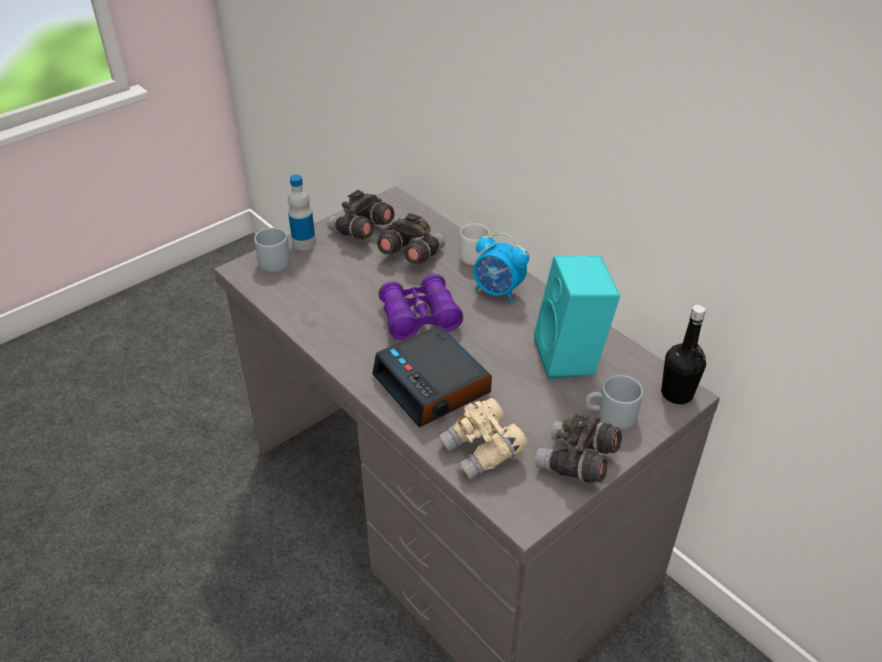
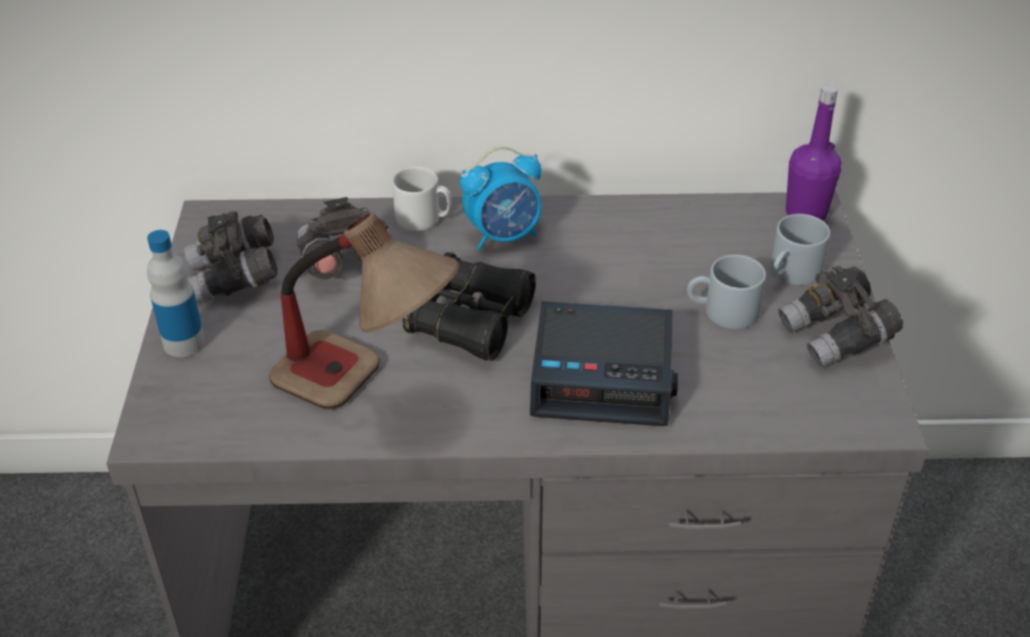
camera: 50 degrees left, 0 degrees up
(271, 259) = (172, 392): grey mug -> grey mug (722, 312)
(334, 314) = (370, 391): none -> table lamp
(419, 317) = (471, 321): purple binoculars -> black binoculars
(483, 451) = (753, 396): beige binoculars -> none
(571, 358) = (677, 248): turquoise speaker -> none
(677, 394) = (806, 213): black bottle -> purple bottle

